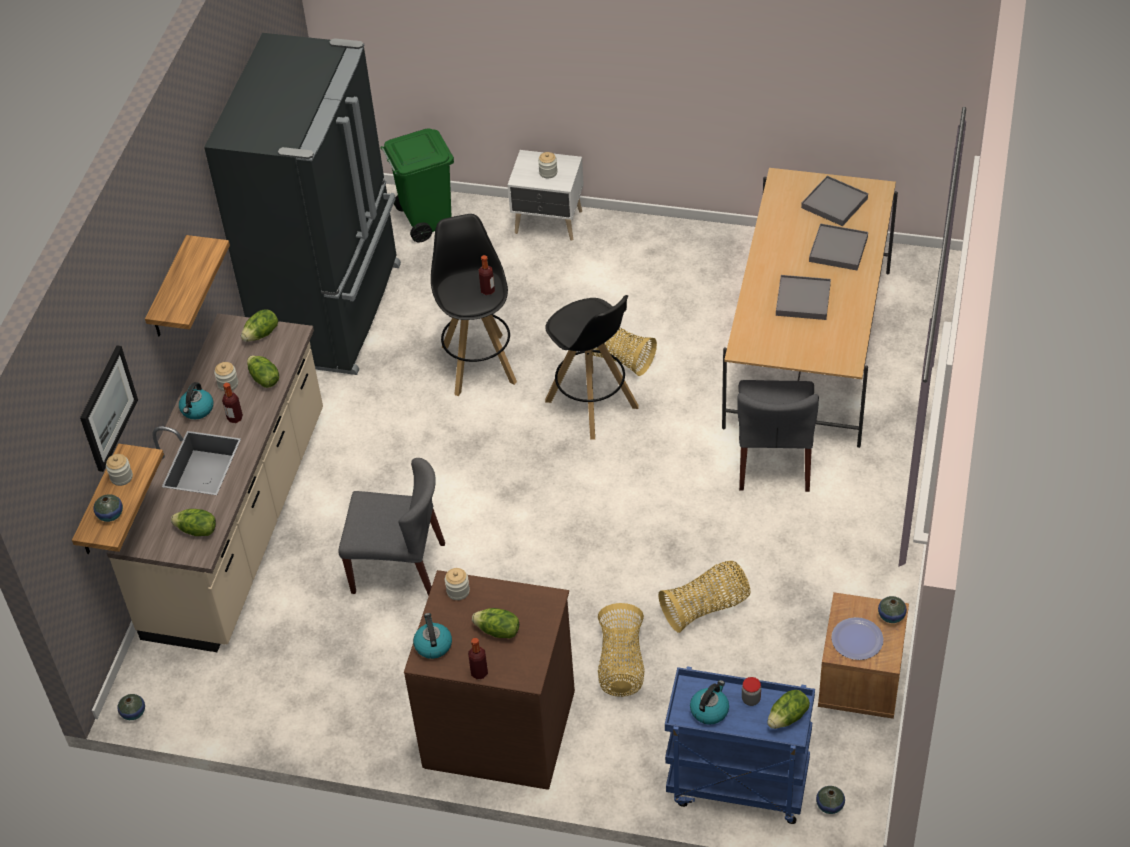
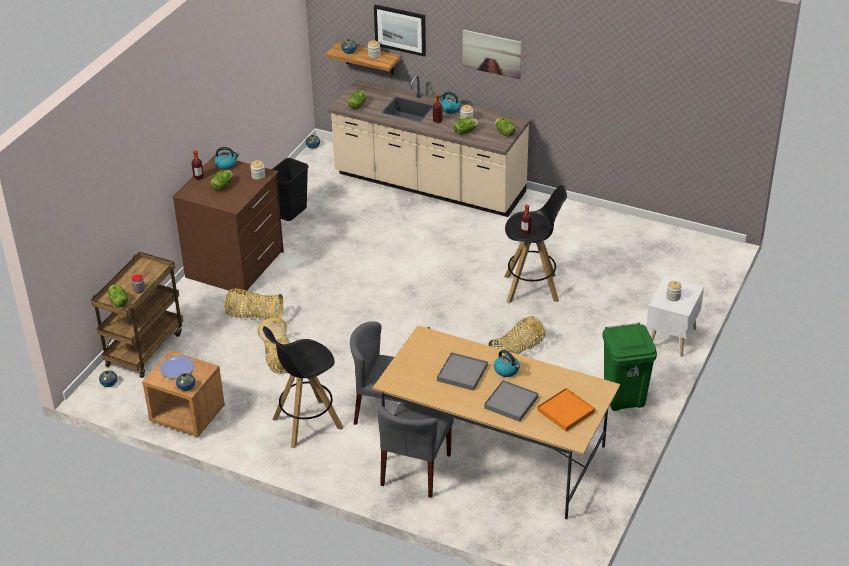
camera: 100 degrees right, 10 degrees down
(169, 290) = (492, 53): shelf -> picture
(333, 312) = (601, 231): black fridge -> none
(341, 691) = (291, 212): none -> black trash can
(399, 568) = (369, 240): grey chair -> grey chair (416, 470)
(425, 220) = (687, 279): green trash can -> green trash can (624, 398)
(592, 404) = (475, 334): black stool -> black stool (306, 424)
(709, 710) = (142, 274): kettle -> kettle (507, 370)
(736, 786) = (144, 348): blue cart -> brown cart
(834, 203) = (566, 411): grey tray -> orange tray

